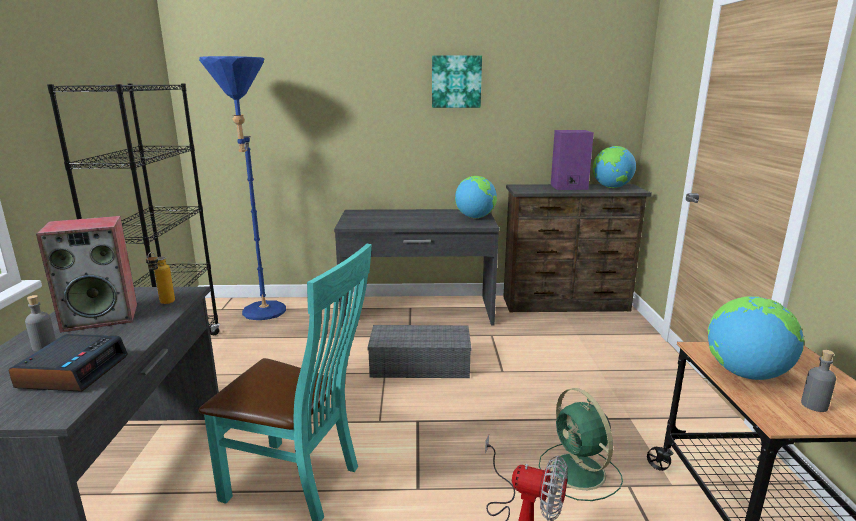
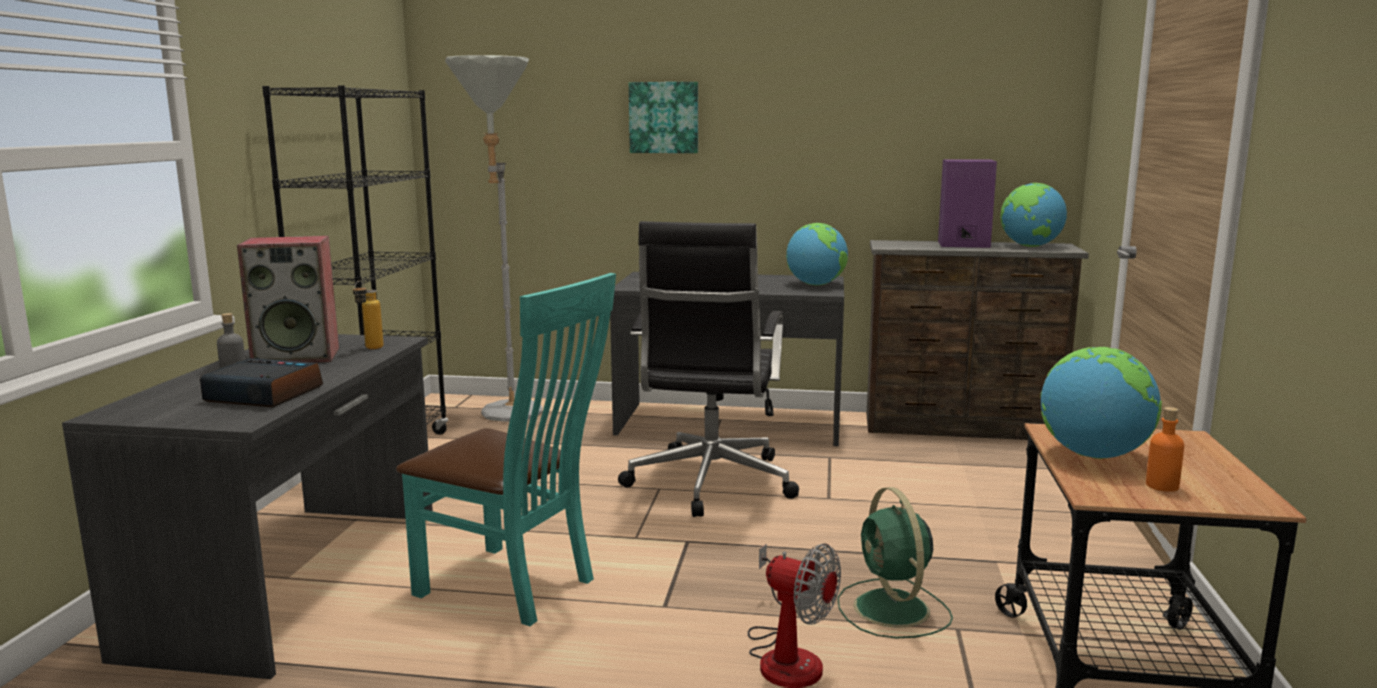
camera: 10 degrees right, 5 degrees down
(73, 371) = (262, 394): alarm clock -> alarm clock turned 90 degrees counterclockwise
(261, 316) = (507, 417): blue floor lamp -> grey floor lamp
(418, 365) = (709, 484): grey storage box -> black office chair
(456, 82) = (796, 90): picture -> picture (664, 117)
(814, 405) = (1162, 486): grey bottle -> orange bottle

